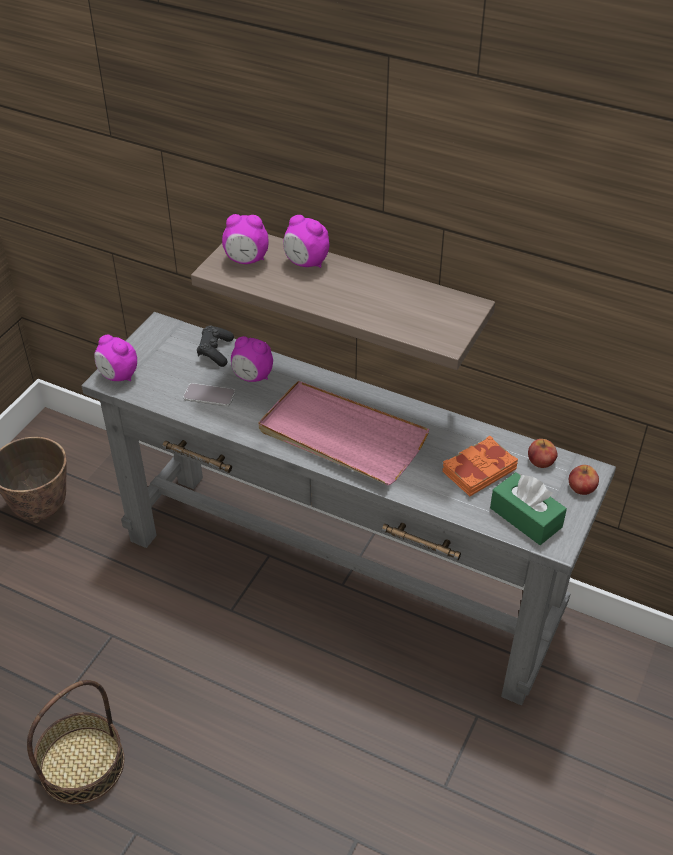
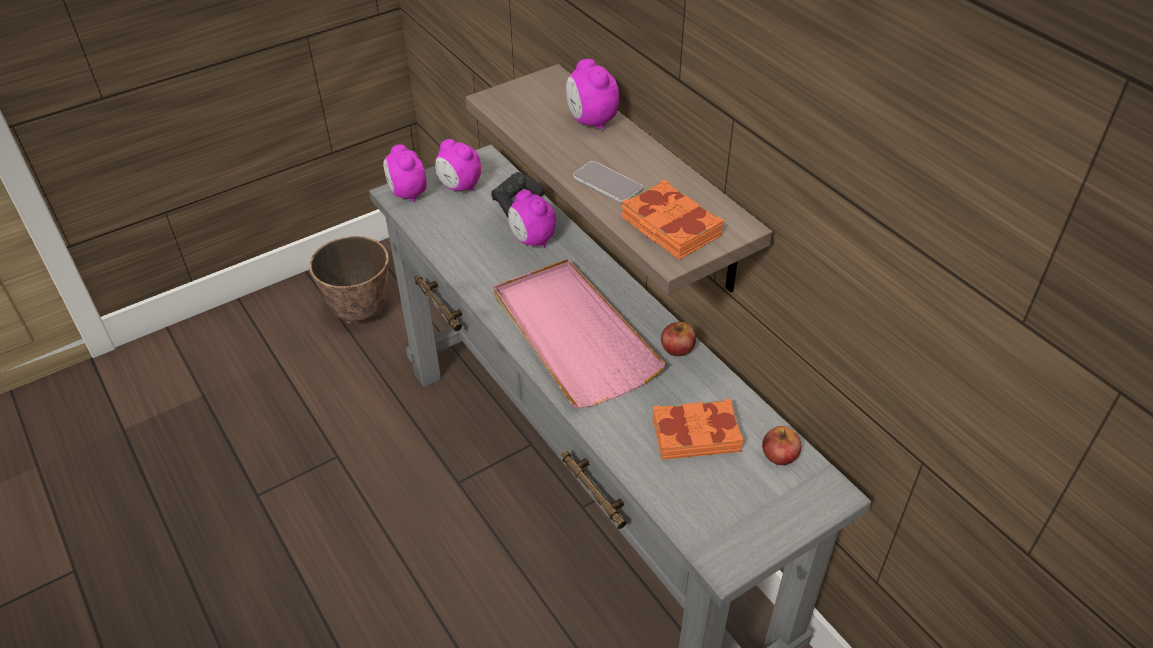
camera: 30 degrees right, 0 degrees up
(82, 764) = (227, 566): basket -> none
(209, 395) = (475, 243): phone -> phone (607, 183)
(246, 260) = (532, 100): alarm clock -> alarm clock (459, 187)
(428, 322) = (670, 227): none -> orange book
(525, 517) = (709, 513): green tissue box -> none
(581, 487) = (807, 507): apple -> apple (677, 347)

